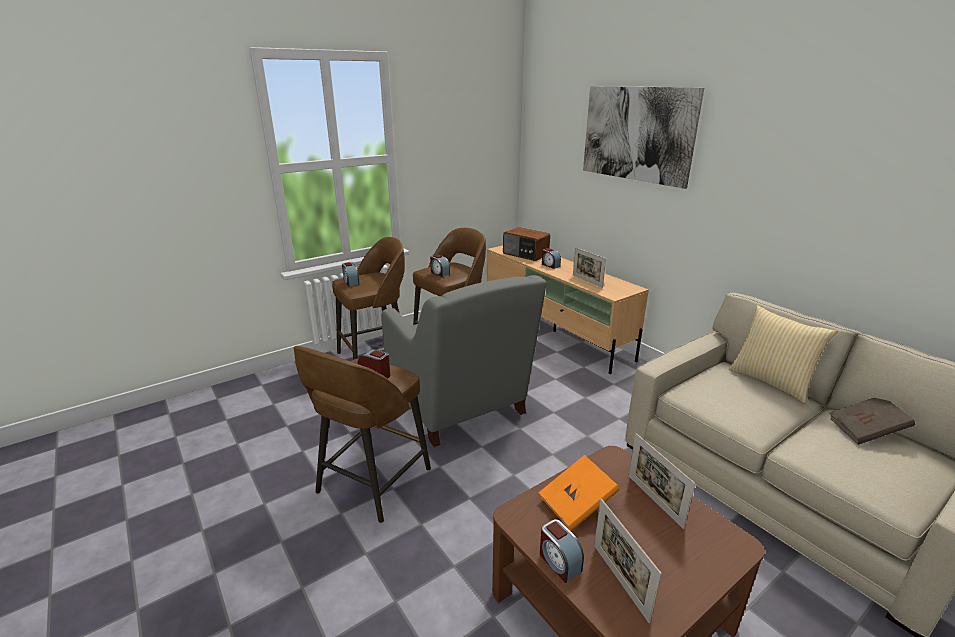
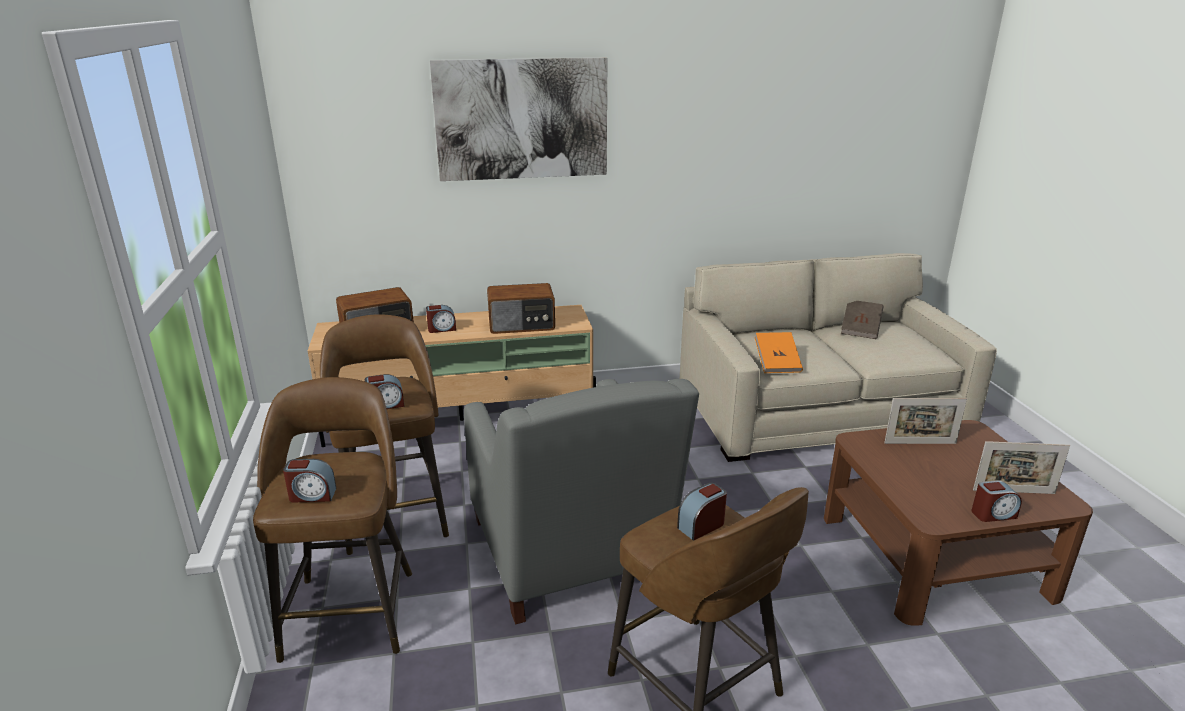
camera: 65 degrees left, 0 degrees up
(458, 404) = (570, 555): grey armchair -> grey armchair turned 75 degrees clockwise
(577, 504) = (920, 482): orange book -> orange book (777, 364)
(587, 281) = (522, 325): picture frame -> radio
(771, 382) = (776, 331): pillow -> none

